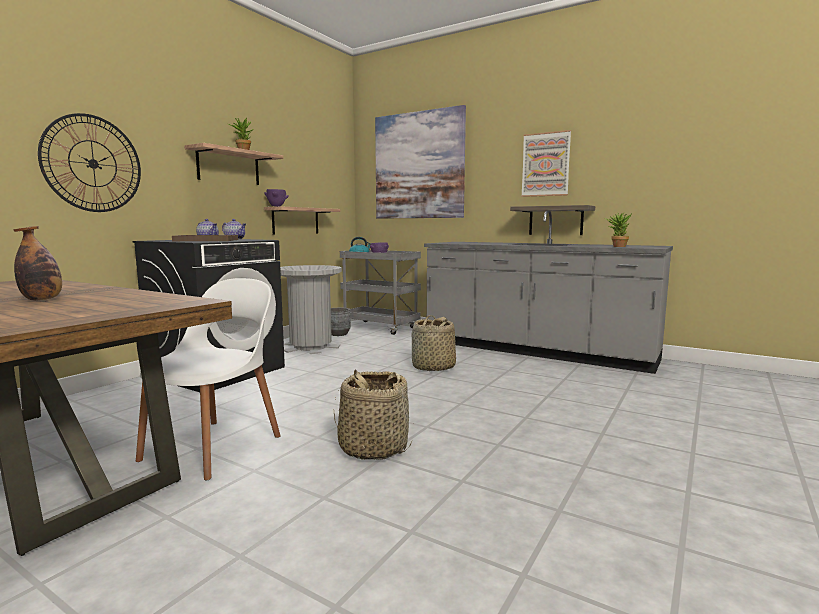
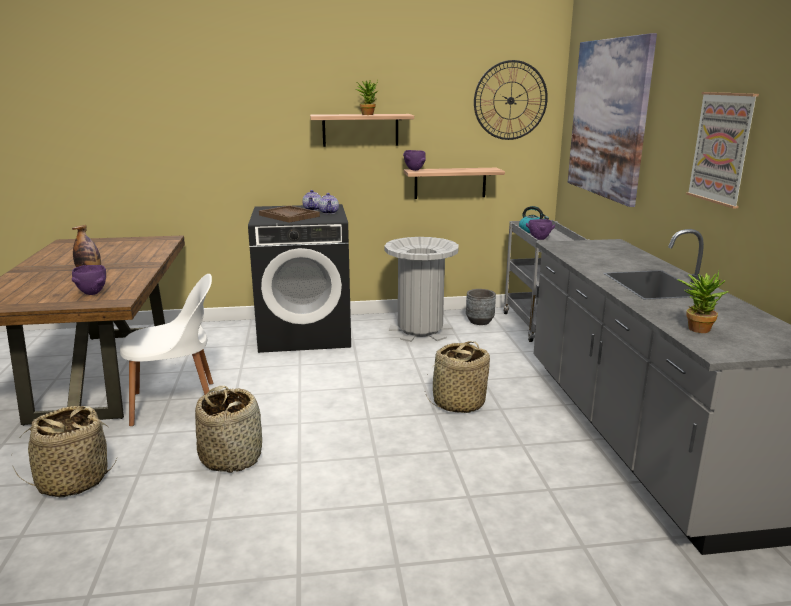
camera: 50 degrees right, 10 degrees up
(93, 164) = (225, 142): wall clock -> wall clock (510, 100)
(131, 303) = (92, 293): none -> purple bowl
(265, 541) = (73, 481): none -> basket
(555, 220) = (719, 246): shelf -> none

